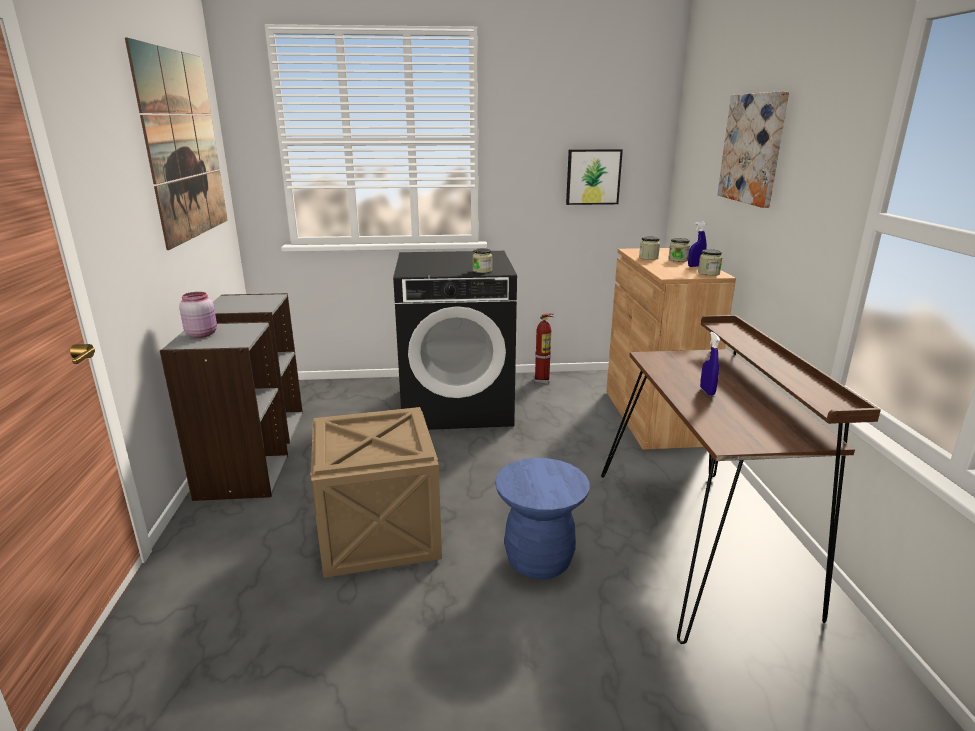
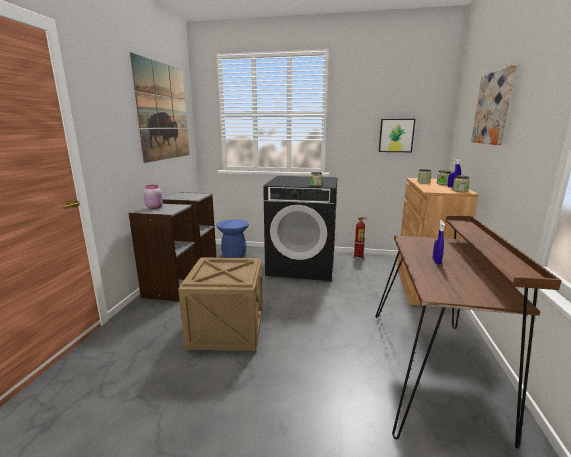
camera: 15 degrees right, 5 degrees down
(539, 560) = (315, 362): blue stool -> blue stool (234, 255)

